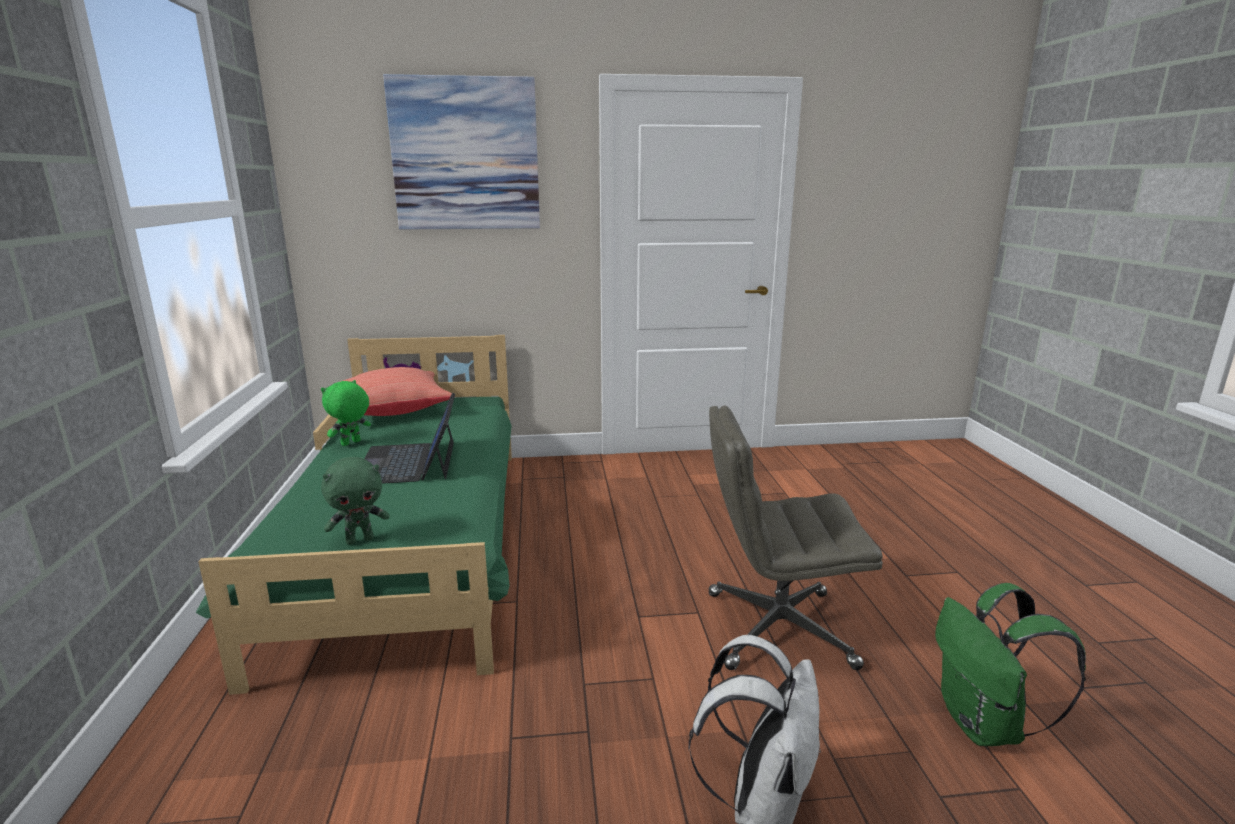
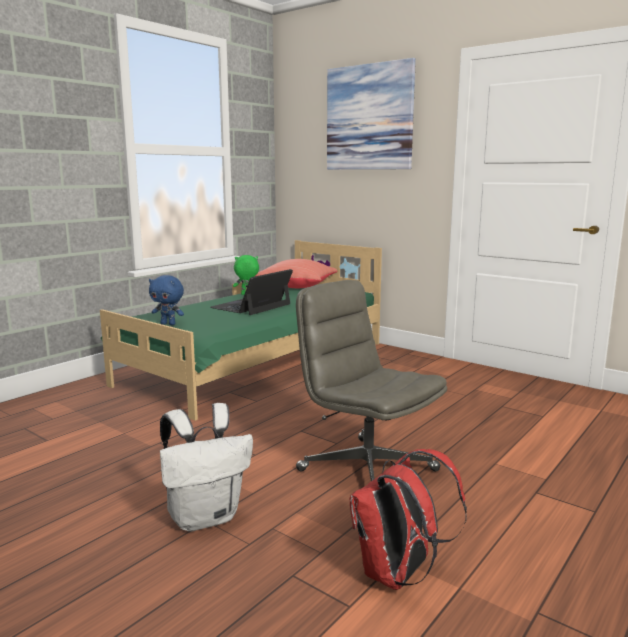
camera: 45 degrees right, 5 degrees down
(360, 540) = (168, 324): green plush toy -> blue plush toy
(984, 725) = (398, 575): green backpack -> red backpack

